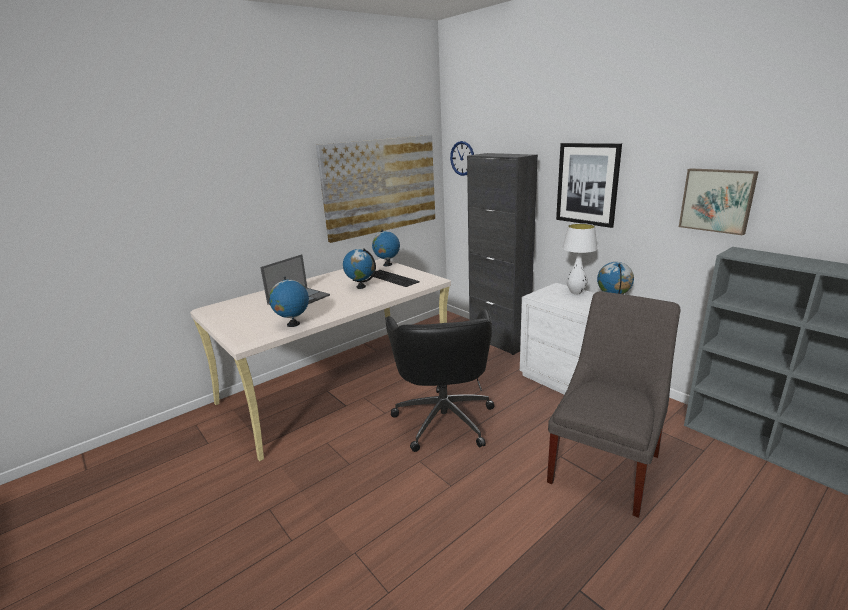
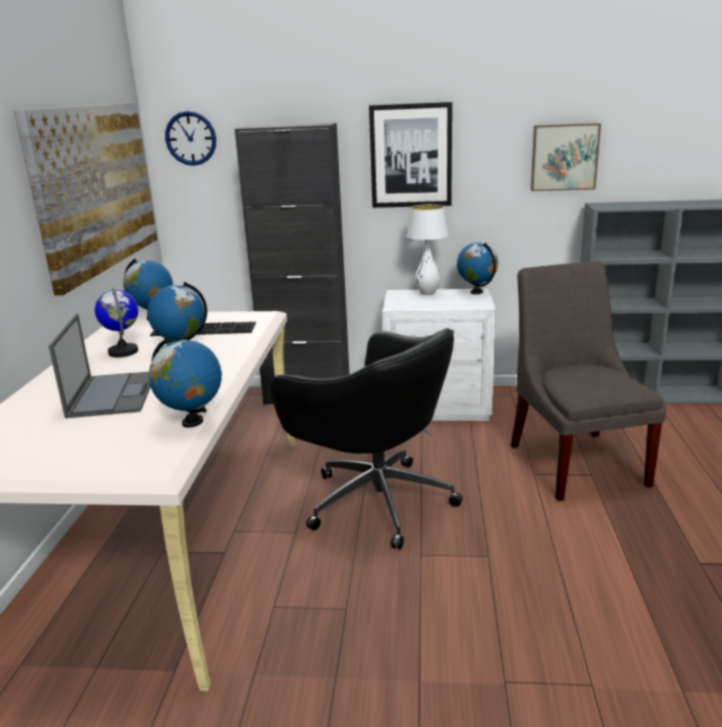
camera: 45 degrees left, 0 degrees up
(342, 279) = (123, 352): none -> globe

